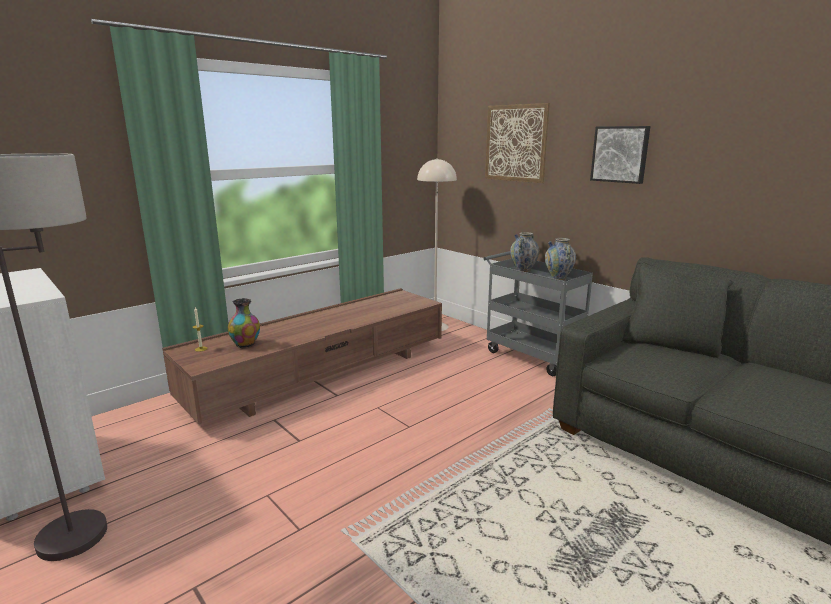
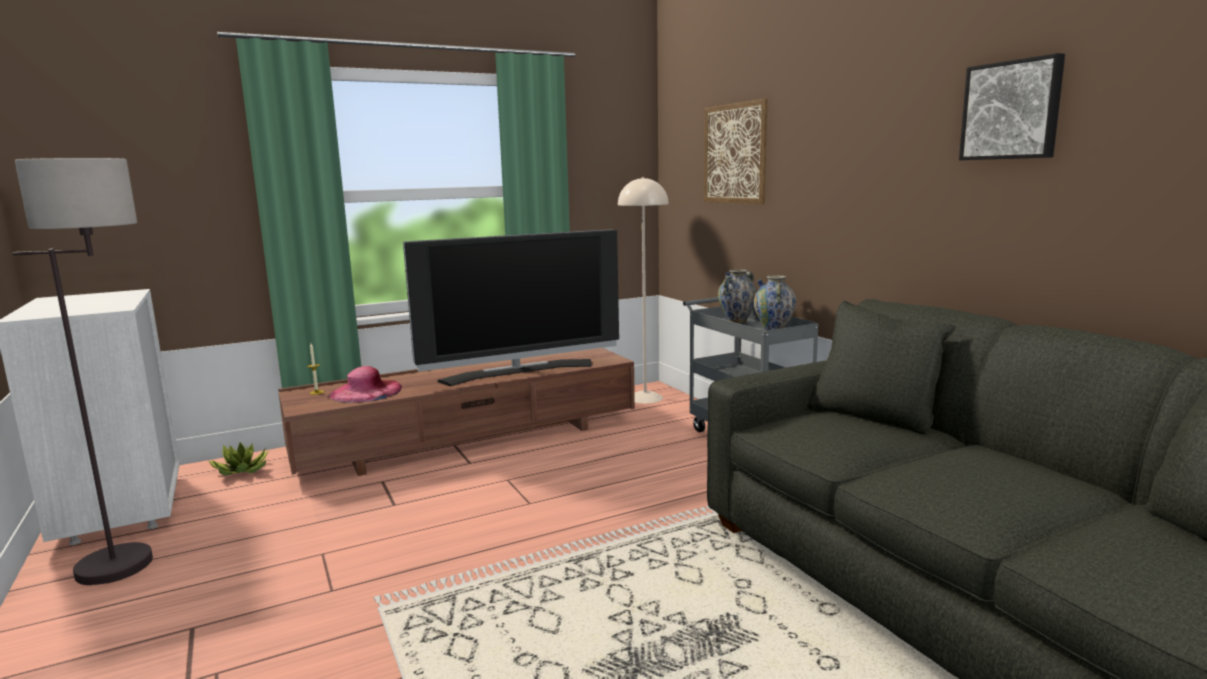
camera: 15 degrees right, 5 degrees down
(137, 423) = (242, 471): none -> potted plant
(246, 345) = (366, 391): vase -> pink hat
(361, 318) = (519, 372): none -> television
(620, 154) = (844, 160): picture -> picture (1012, 110)

